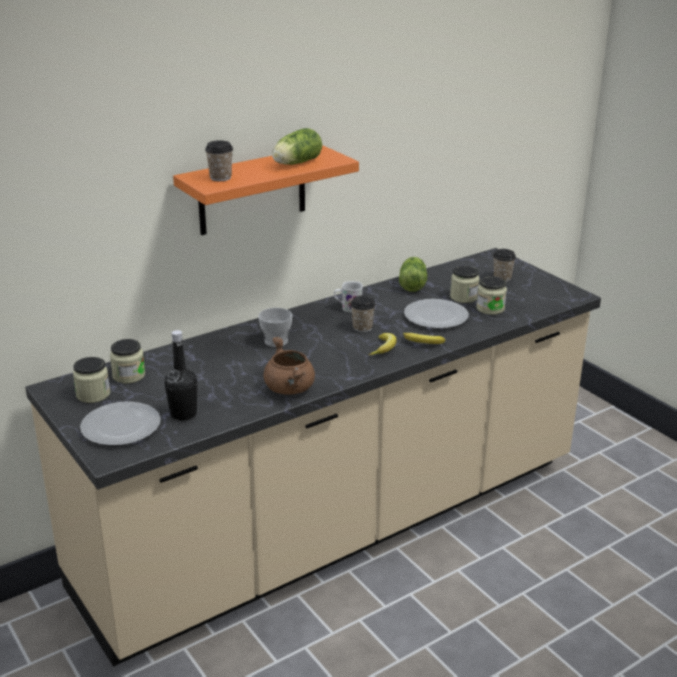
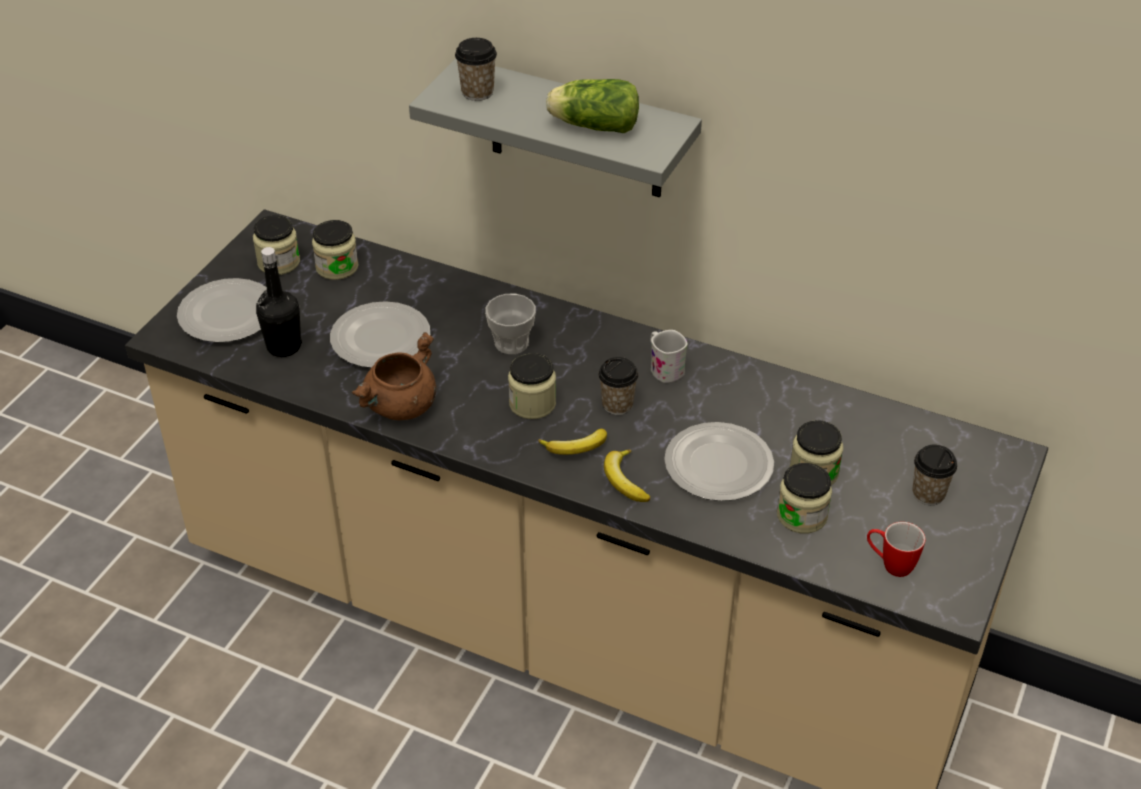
camera: 60 degrees right, 15 degrees up
(219, 380) = (379, 338): none -> plate
(252, 191) = (576, 130): orange shelf -> grey shelf
(334, 350) = (532, 403): none -> jar
(412, 284) = (806, 402): lettuce -> none
(540, 300) = (890, 564): none -> mug

